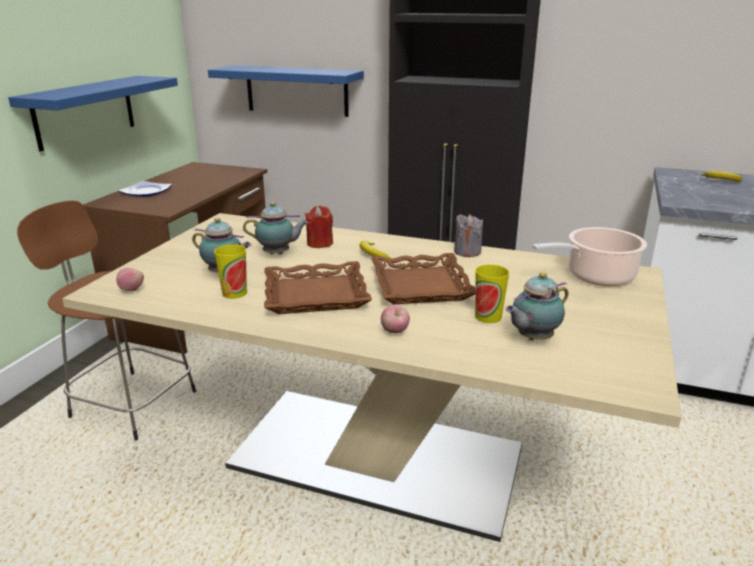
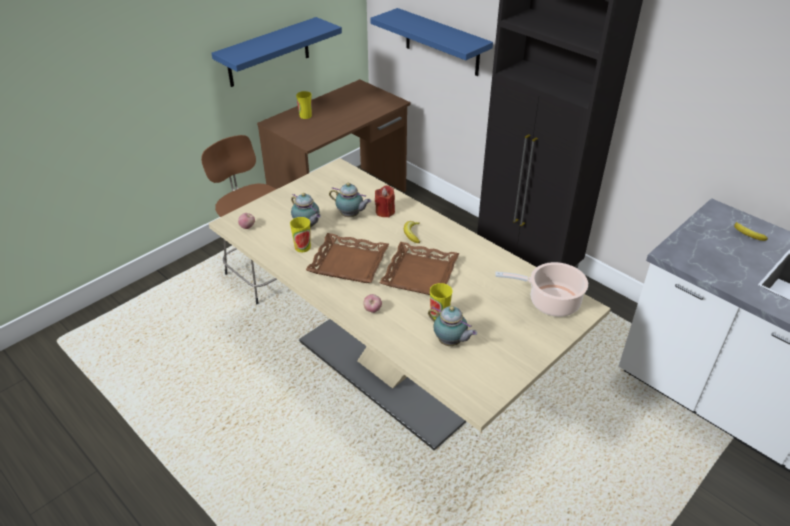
camera: 25 degrees right, 15 degrees up
(145, 192) = (305, 116): plate -> cup
(467, 252) = (480, 249): grey candle -> none
(532, 338) = (450, 342): teapot -> teapot turned 135 degrees counterclockwise

